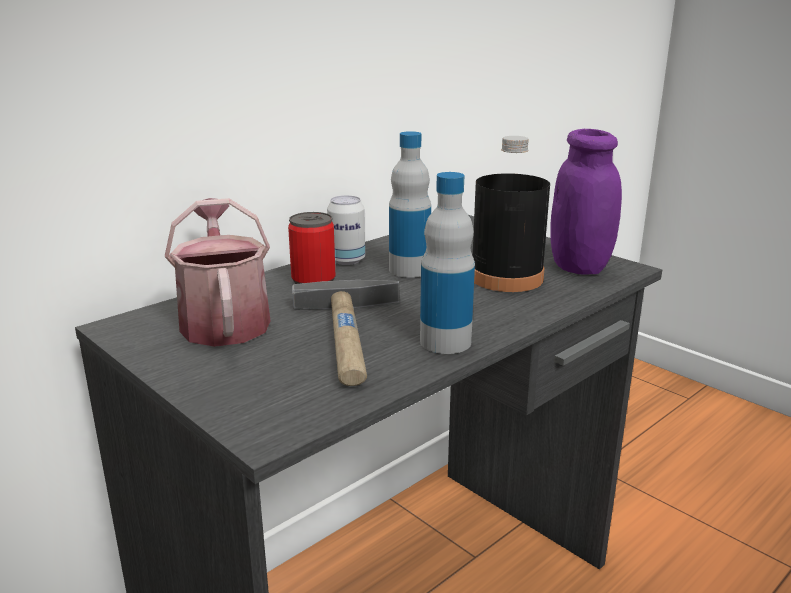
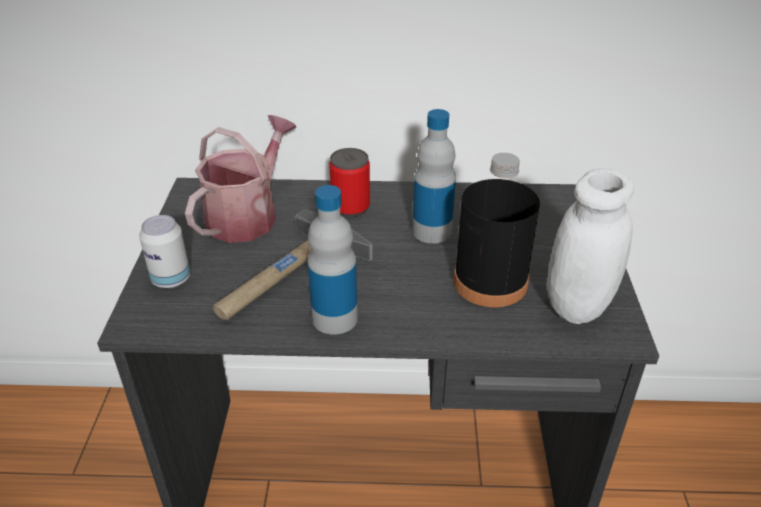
camera: 45 degrees right, 15 degrees up
(347, 260) = (405, 197): can -> can (171, 279)
(579, 266) = (578, 306): purple jar -> white jar

